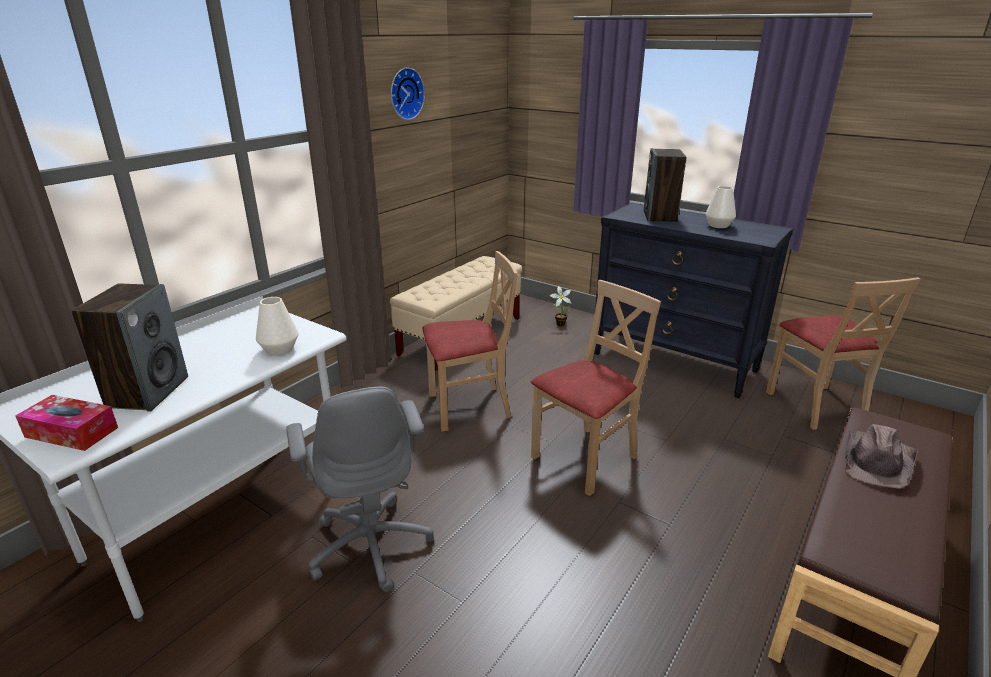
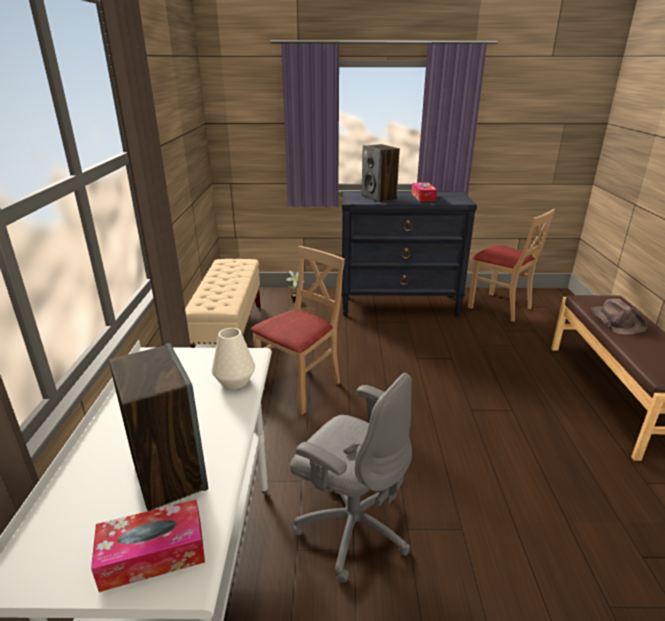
camera: 35 degrees left, 0 degrees up
(405, 93) = (161, 113): wall clock -> none
(585, 458) = (421, 391): beige chair -> none
(718, 225) = (423, 197): white vase -> tissue box

